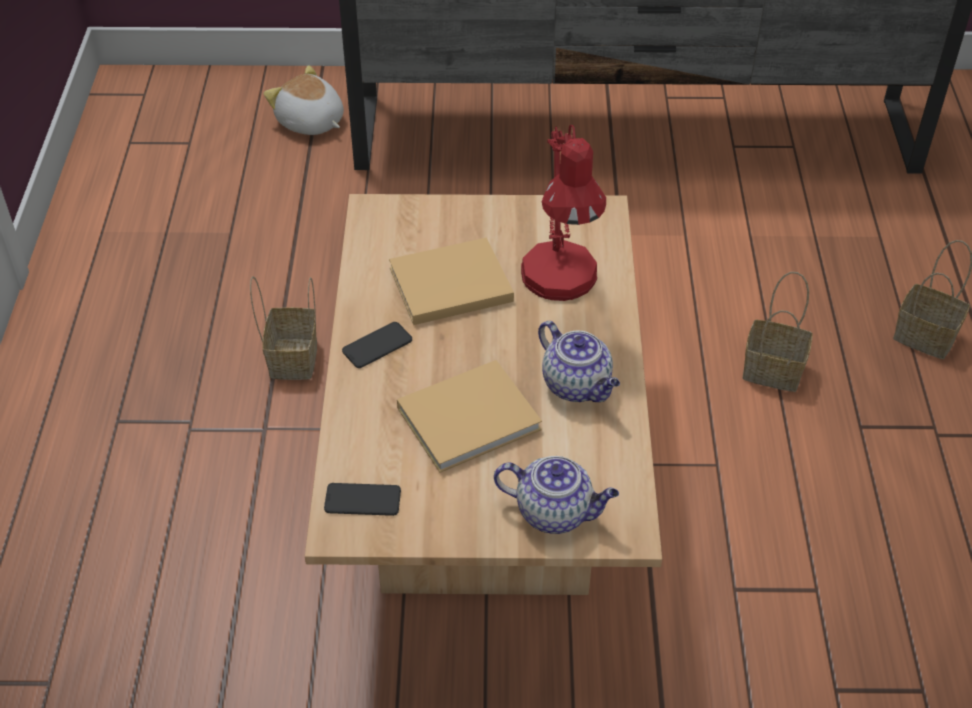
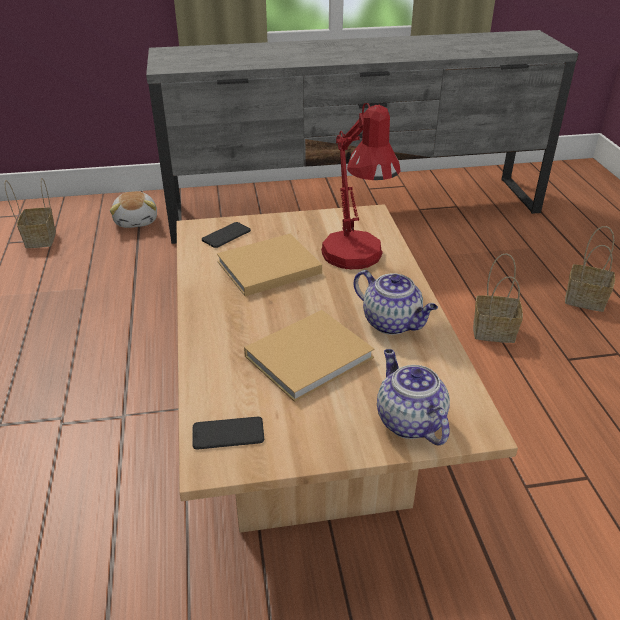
camera: 10 degrees left, 10 degrees down
(292, 357) = (140, 362): basket -> basket (40, 238)
(310, 123) = (137, 221): plush toy -> plush toy turned 135 degrees counterclockwise
(377, 345) = (218, 313): phone -> phone (226, 235)
(555, 512) = (408, 421): teapot -> teapot turned 120 degrees counterclockwise

